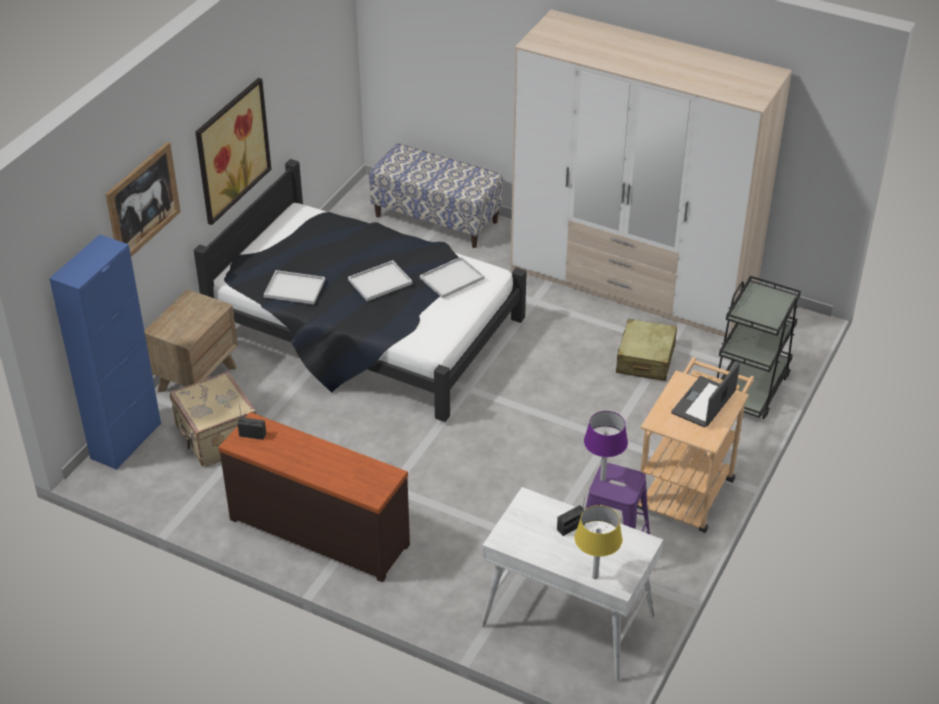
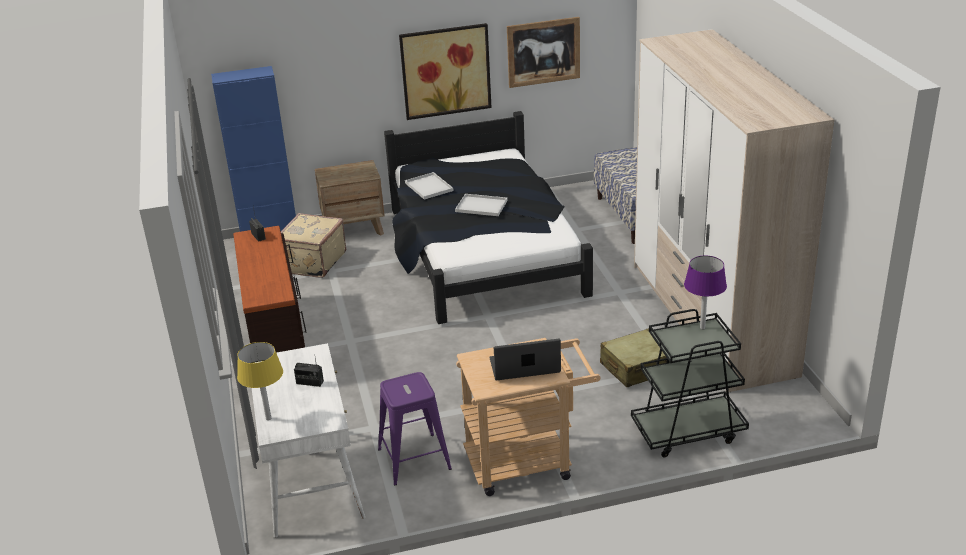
camera: 50 degrees right, 10 degrees down
(143, 202) = (329, 65): picture -> picture (543, 52)
(452, 277) = (530, 225): white tray -> none
(602, 479) = (401, 380): purple table lamp -> purple table lamp (702, 328)

